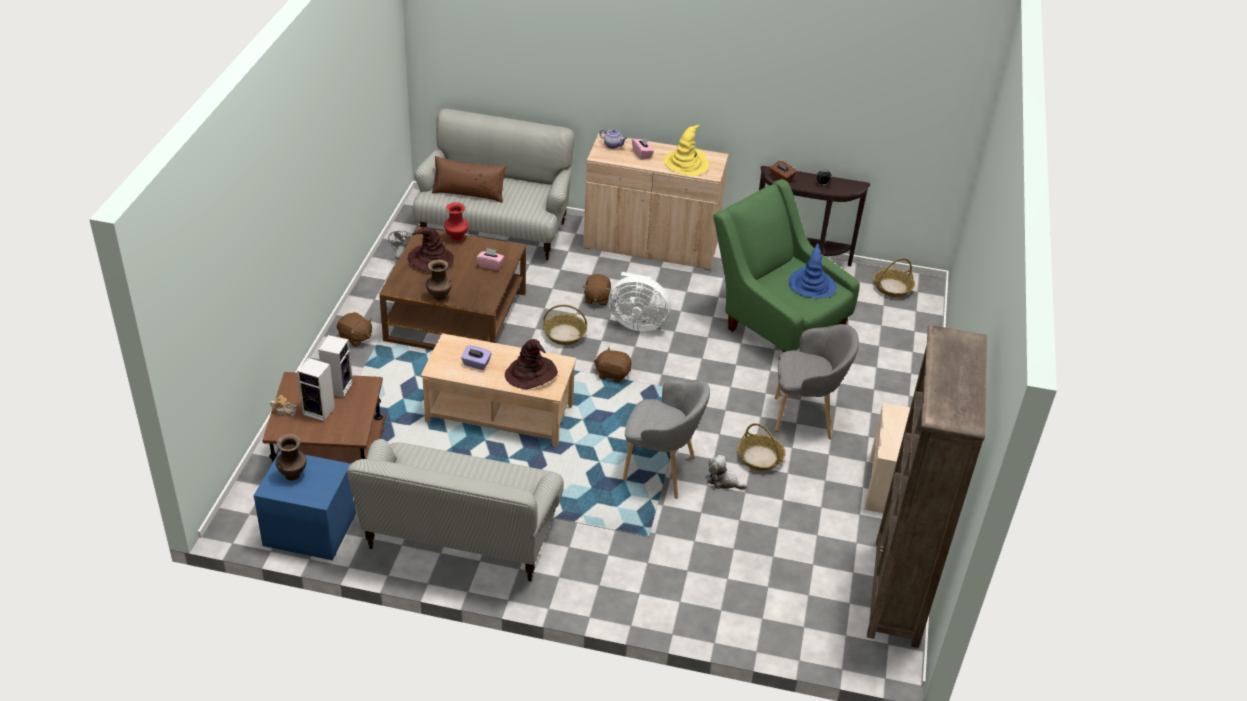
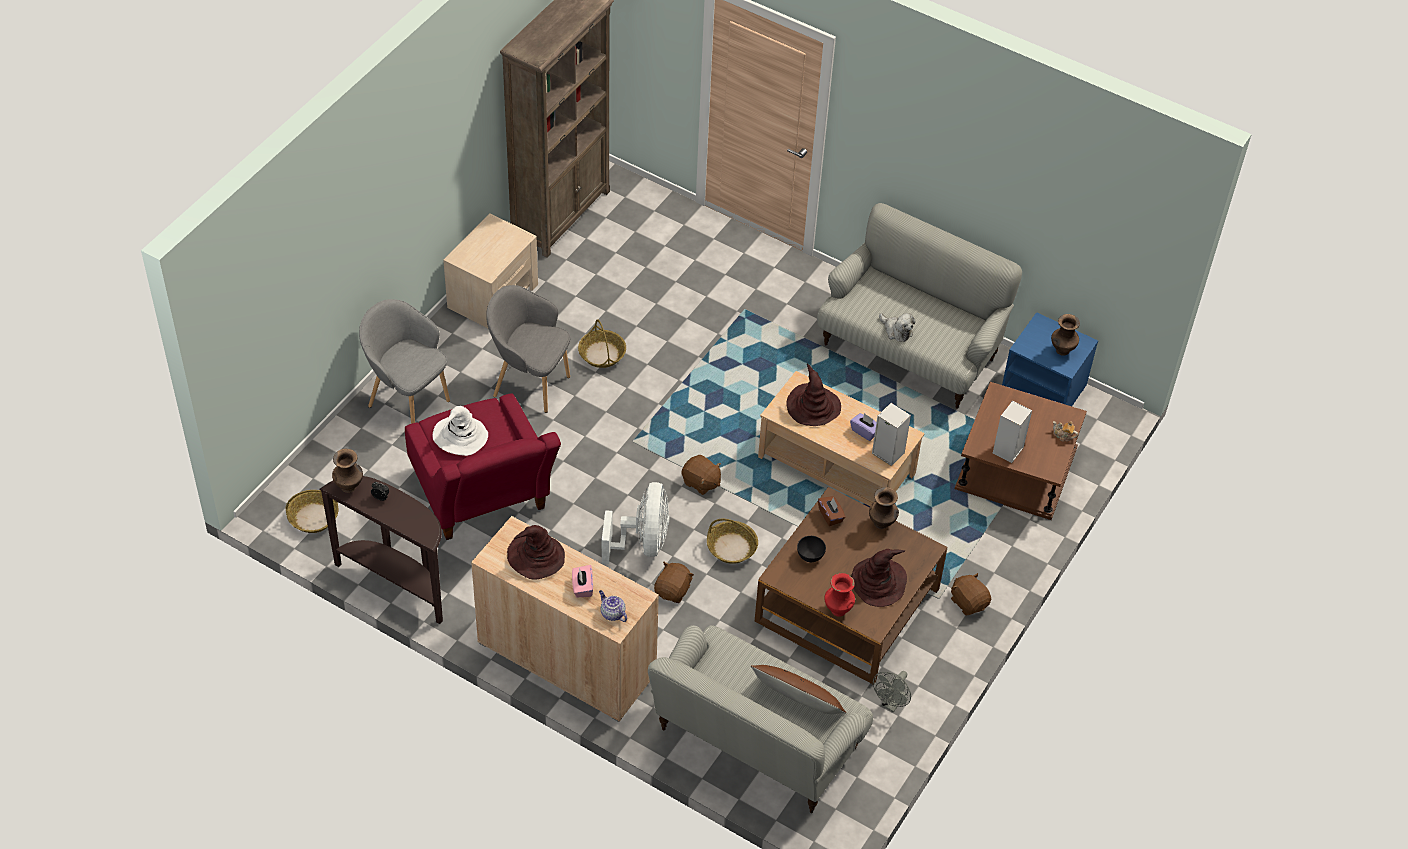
camera: 160 degrees left, 10 degrees up
(320, 411) = (1028, 428): speaker -> speaker (886, 453)
(490, 265) = (810, 556): pink tissue box -> black bowl
(637, 322) = (642, 543): white fan -> white fan turned 60 degrees clockwise
(661, 471) = (703, 365): grey armchair -> grey armchair (408, 400)
(686, 163) = (535, 556): yellow hat -> brown hat
(723, 481) = (650, 340): plush toy -> plush toy (896, 331)
(777, 324) = (484, 501): green armchair -> red armchair
(781, 178) = (423, 521): brown tissue box -> brown tissue box (830, 516)
(812, 285) = (459, 437): blue hat -> white hat
(850, 187) = (349, 486): none -> brown vase

